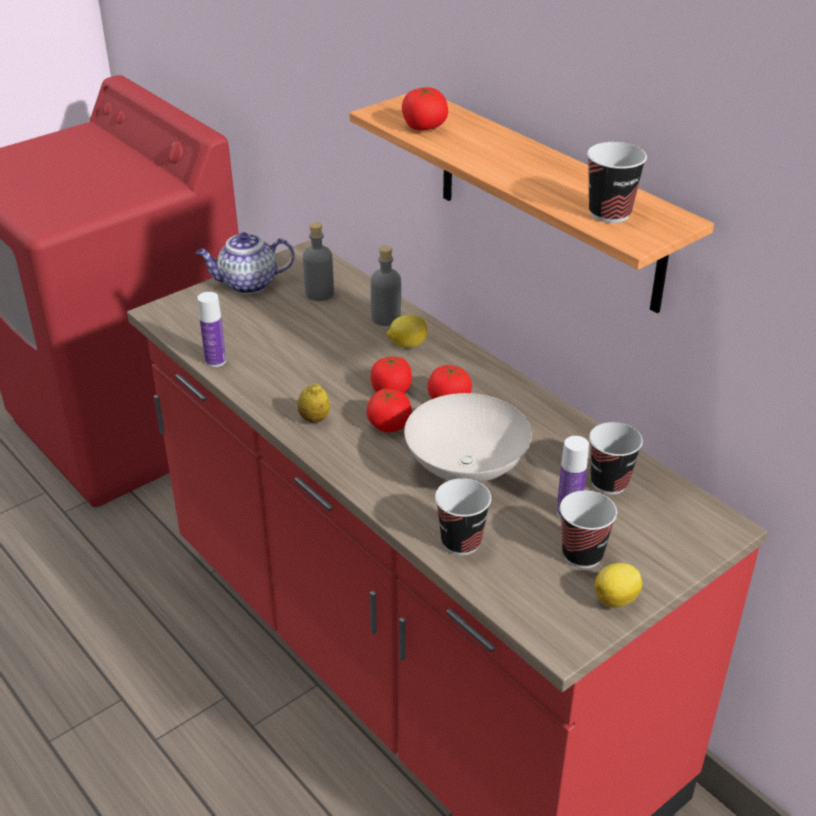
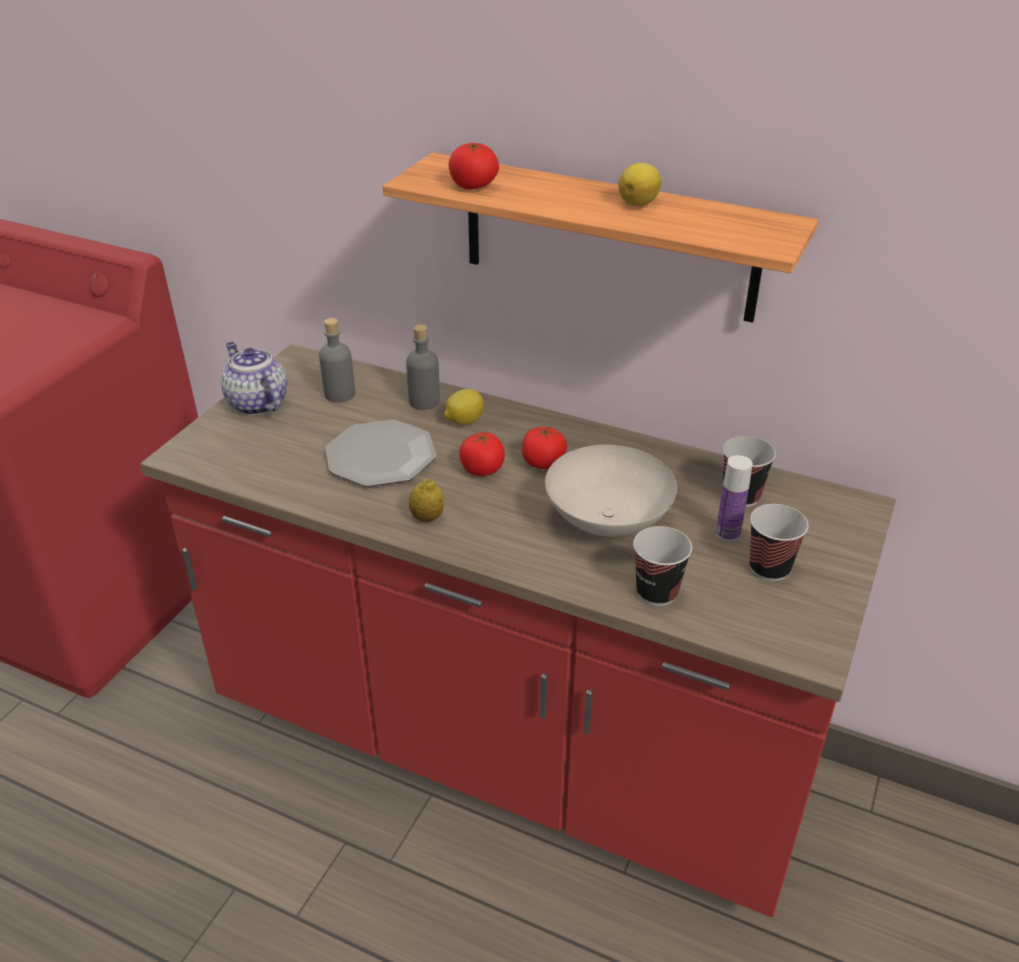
camera: 25 degrees left, 0 degrees up
(215, 361) = (279, 488): bottle -> none
(247, 284) = (256, 403): teapot -> teapot turned 90 degrees clockwise
(314, 356) = (381, 456): none -> plate
(389, 425) = (505, 502): tomato -> none
(609, 213) = (725, 228): cup -> none
(617, 599) = (829, 598): lemon -> lemon (639, 203)

